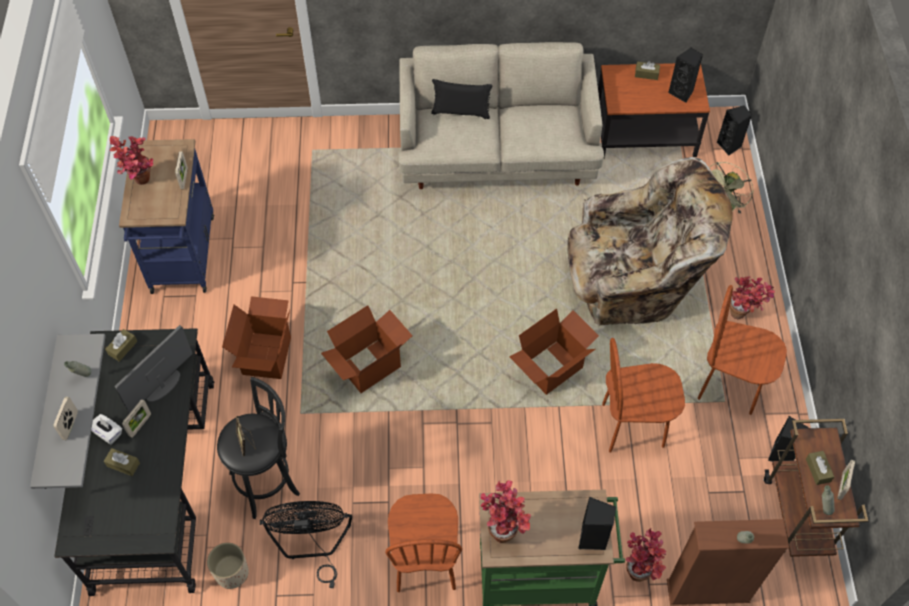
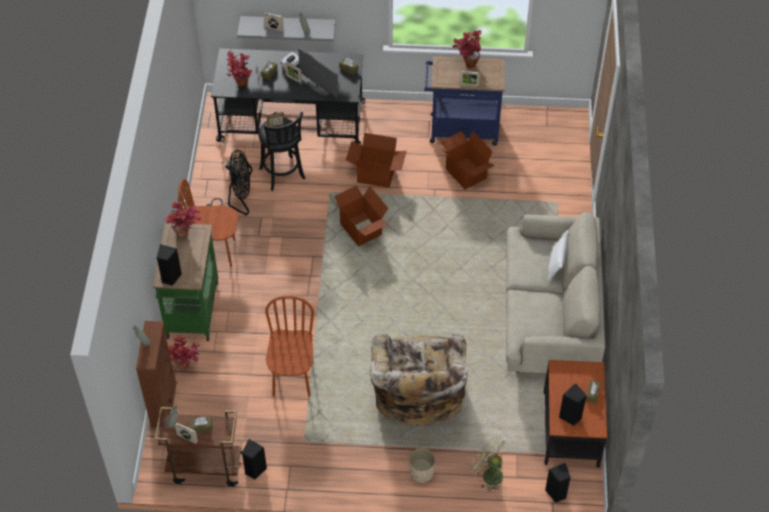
camera: 95 degrees right, 5 degrees down
(231, 573) = (226, 158): beige planter -> beige planter (421, 472)
(461, 111) = (556, 265): black pillow -> white pillow
(552, 369) = (346, 335): cardboard box -> cardboard box (465, 173)
(730, 385) = (317, 447): brown chair -> none
(743, 314) = (379, 468): potted plant -> potted plant (240, 86)

